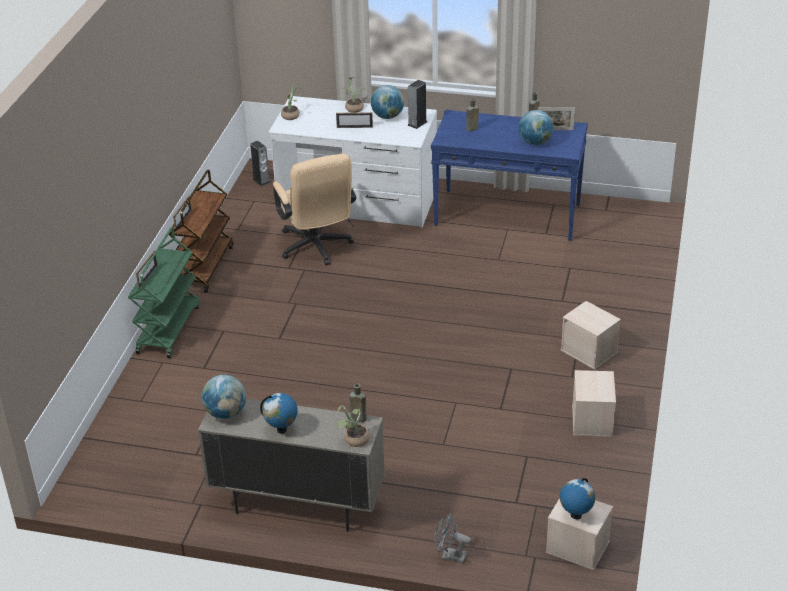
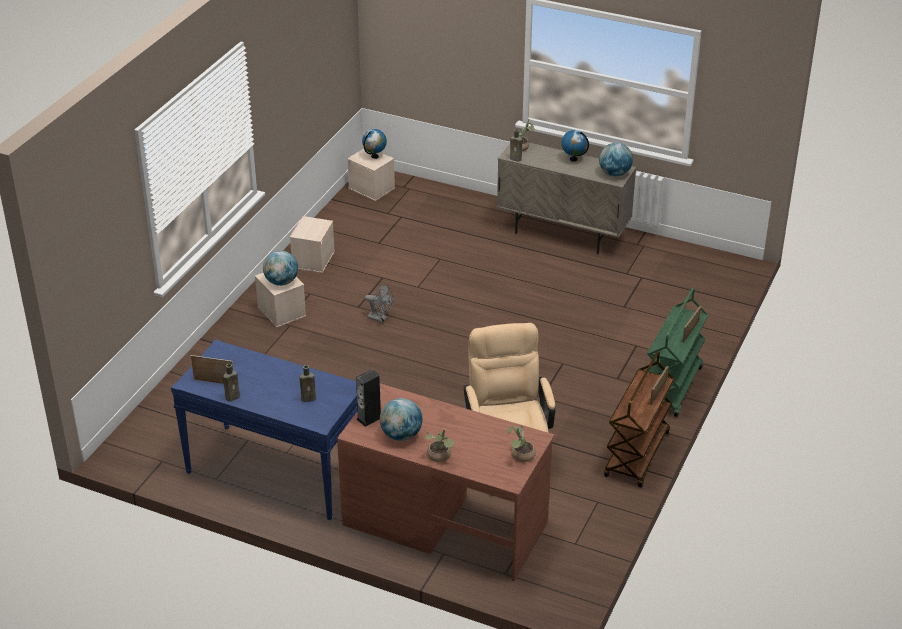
camera: 170 degrees left, 0 degrees up
(261, 180) = (562, 578): speaker -> none
(354, 127) = (447, 424): picture frame -> none
(357, 200) = (445, 522): white desk -> brown desk
(449, 556) = (461, 194): grey fan -> grey fan (380, 319)
(535, 142) = (247, 368): globe -> globe (281, 282)

